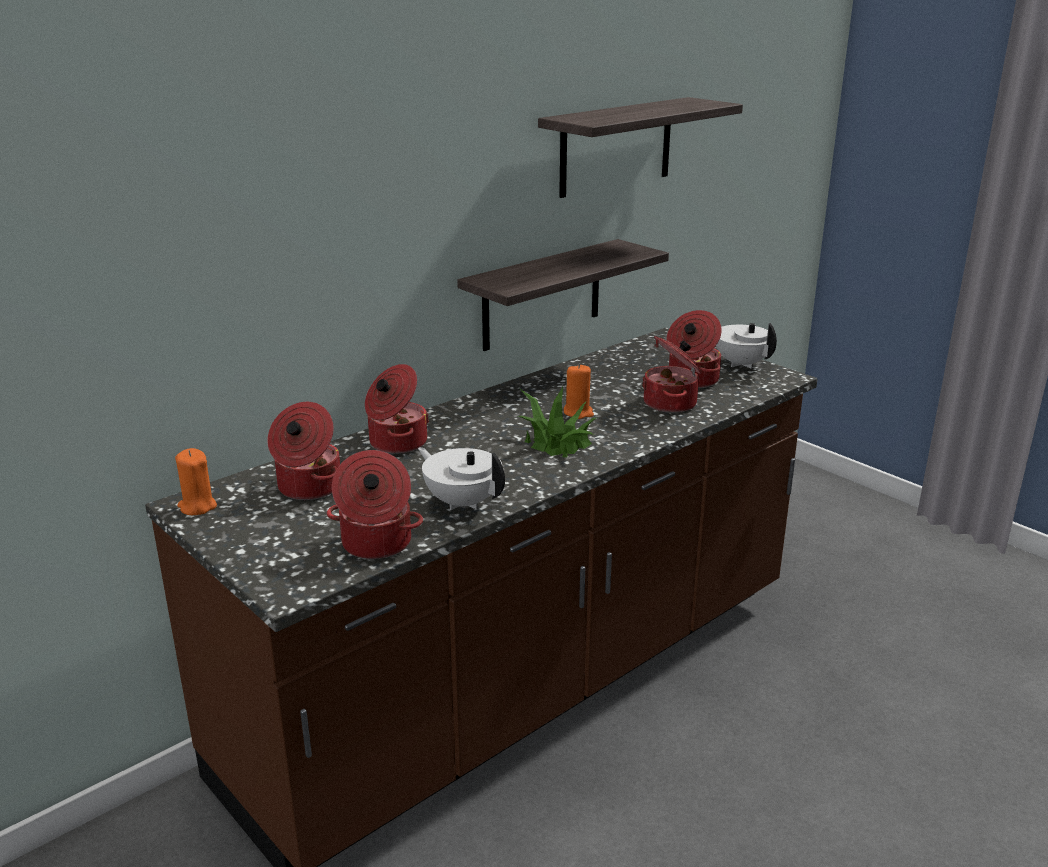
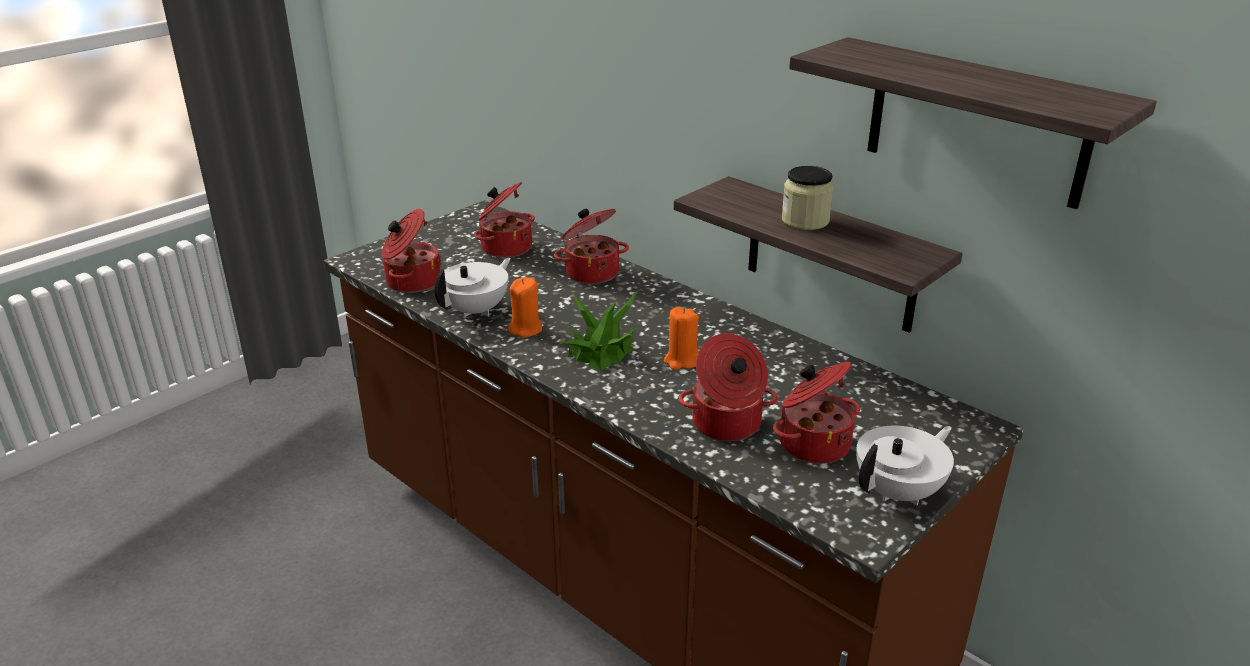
camera: 85 degrees right, 5 degrees up
(197, 506) = (477, 215): orange candle -> orange candle (526, 329)
(561, 265) = (805, 220): none -> jar

